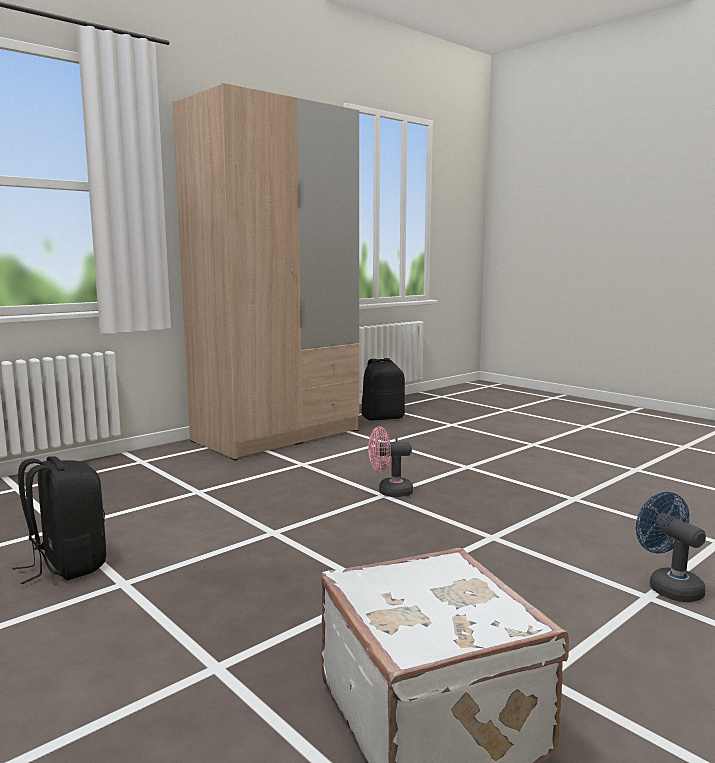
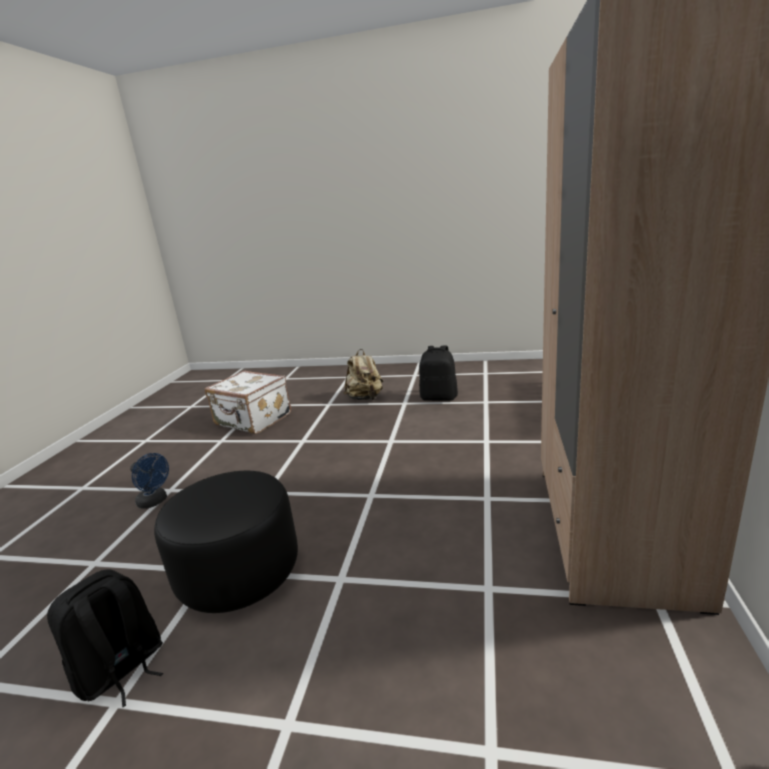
camera: 145 degrees right, 10 degrees up
(136, 637) = (365, 398): none -> beige backpack
(383, 418) = (634, 698): black backpack -> black backpack (121, 670)
(389, 492) = (371, 500): pink fan -> none
(547, 490) = (238, 572): none -> black ottoman

